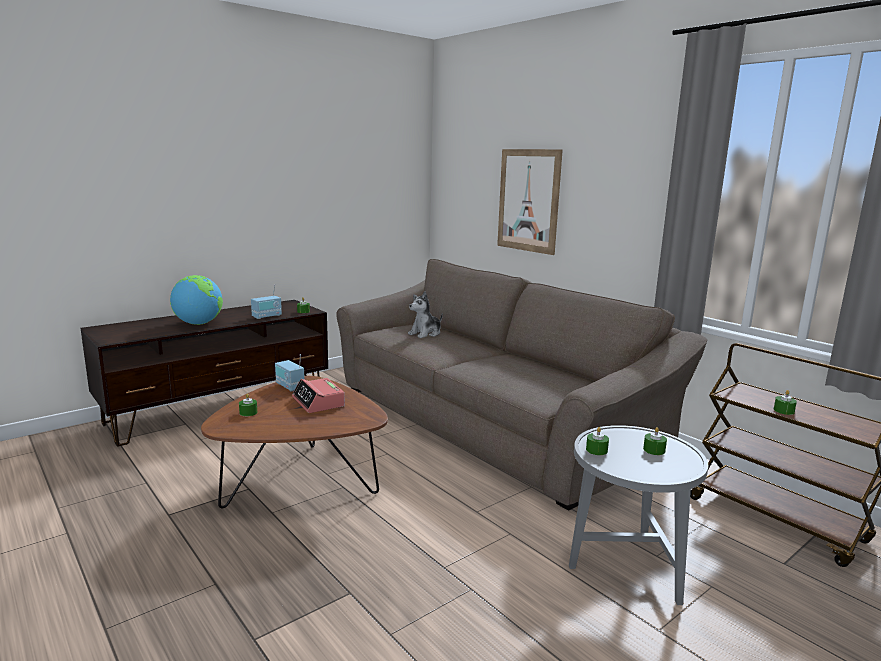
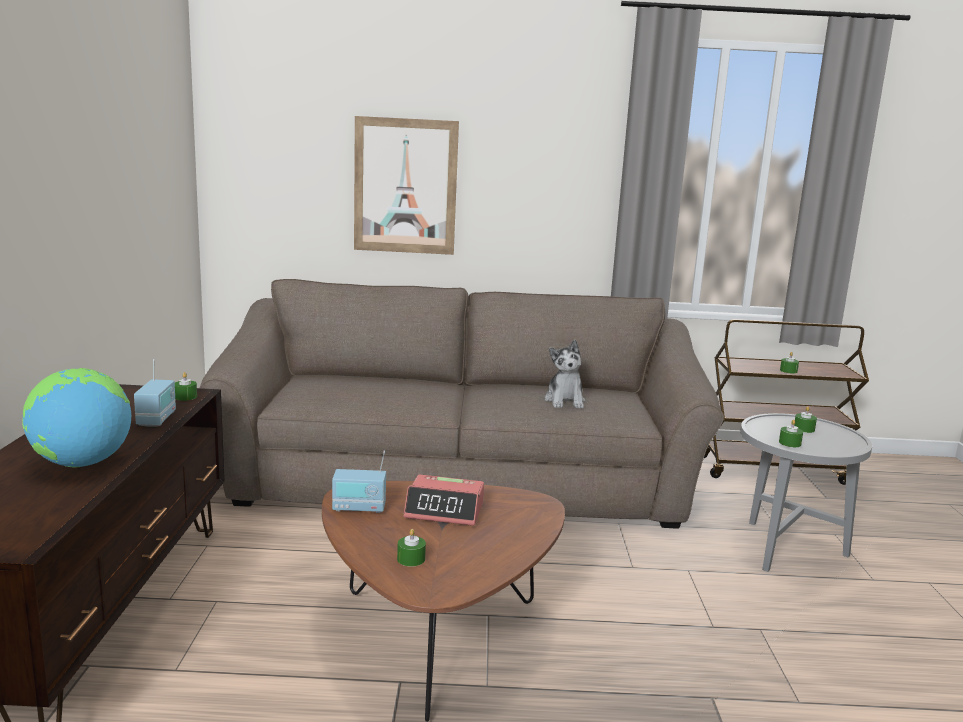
camera: 50 degrees left, 0 degrees up
(425, 333) = (350, 387): plush toy -> plush toy (565, 401)

